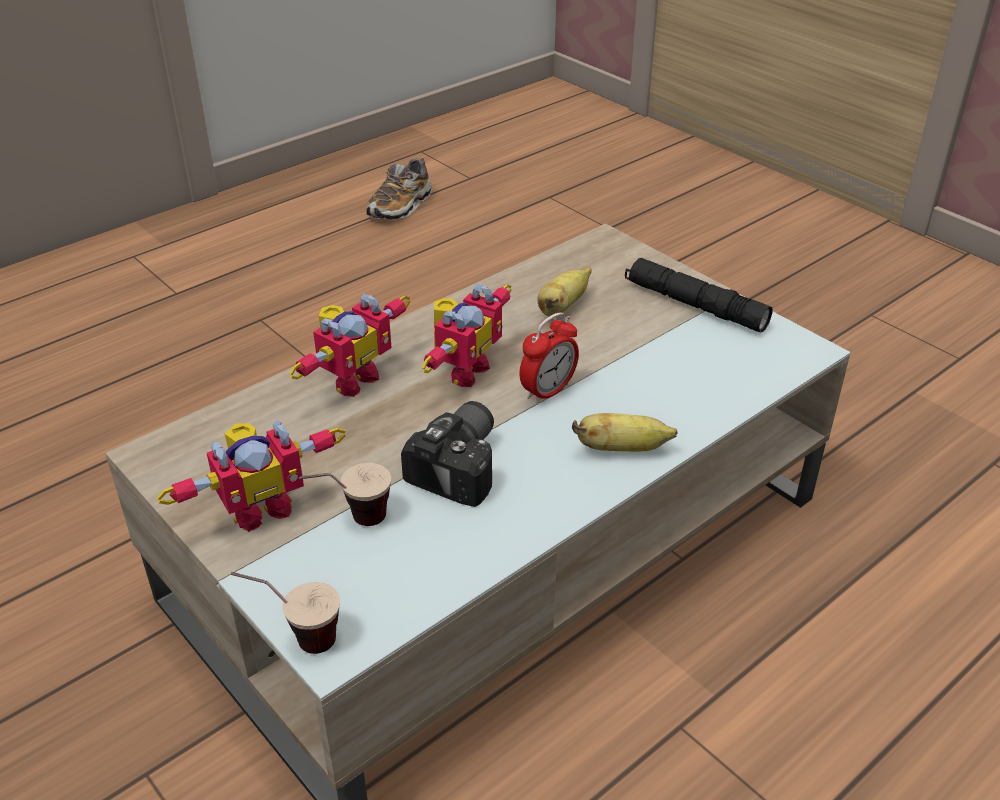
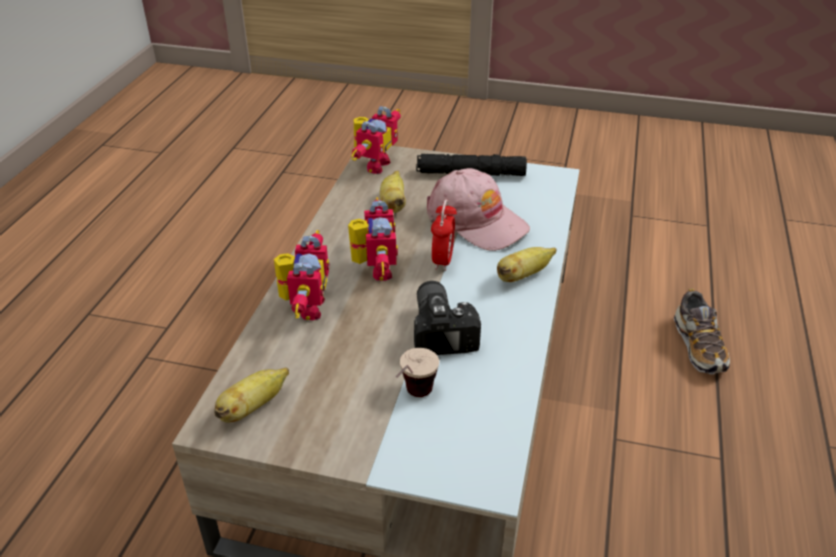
camera: 35 degrees left, 0 degrees up
(201, 454) = (253, 407): none -> banana
(260, 507) = (339, 421): toy robot -> toy robot (372, 164)
(294, 638) = (460, 490): cup -> none
(400, 206) = (125, 190): shoe -> shoe (698, 346)
(637, 363) = (476, 221): none -> pink cap

